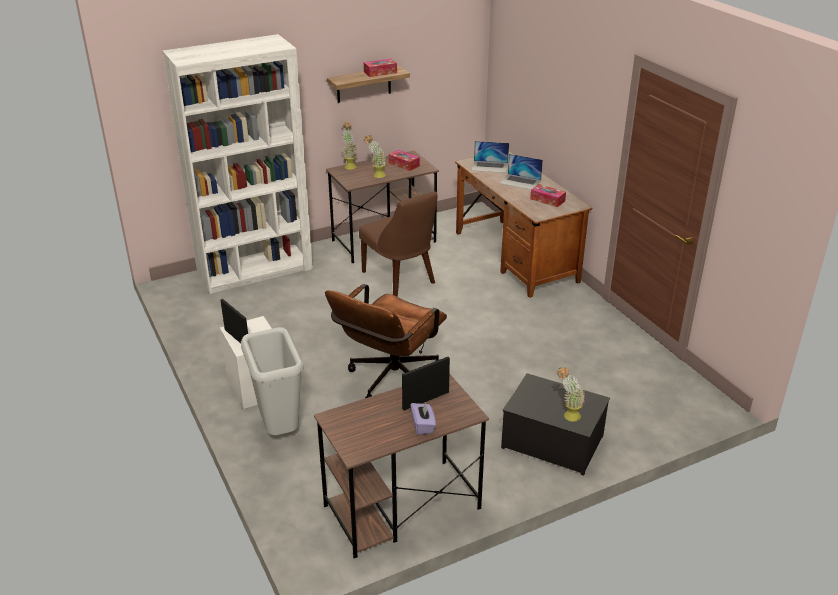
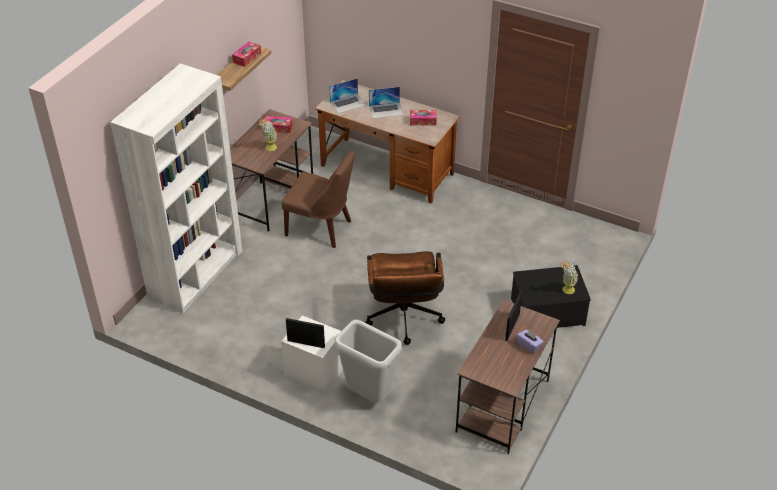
camera: 35 degrees left, 10 degrees up
(349, 165) = (235, 147): potted plant -> none

